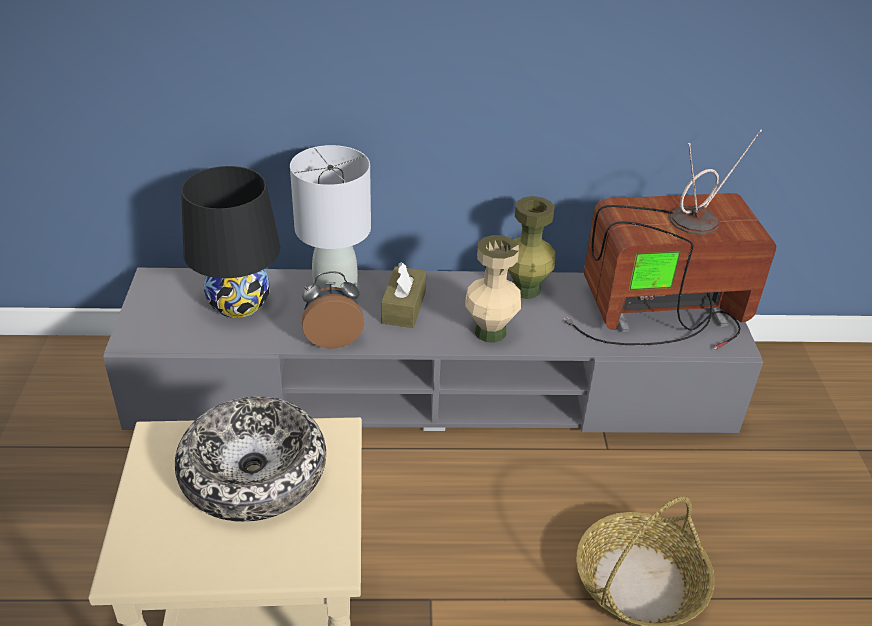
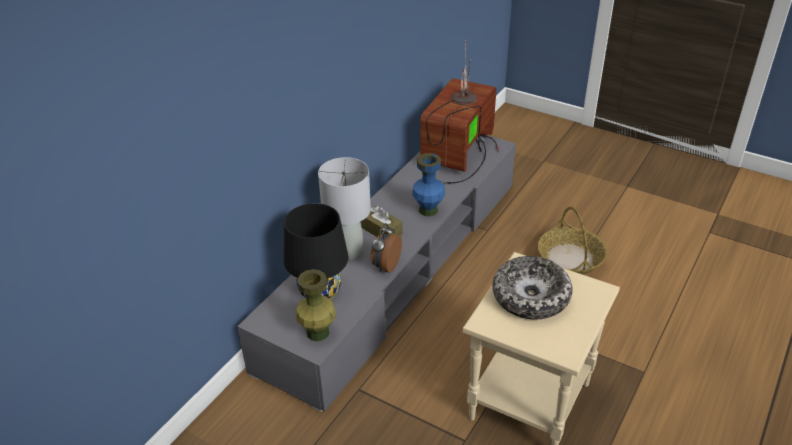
camera: 55 degrees left, 0 degrees up
(490, 331) = (428, 210): beige vase -> blue vase
(525, 289) = (404, 185): green vase -> green vase (317, 333)

